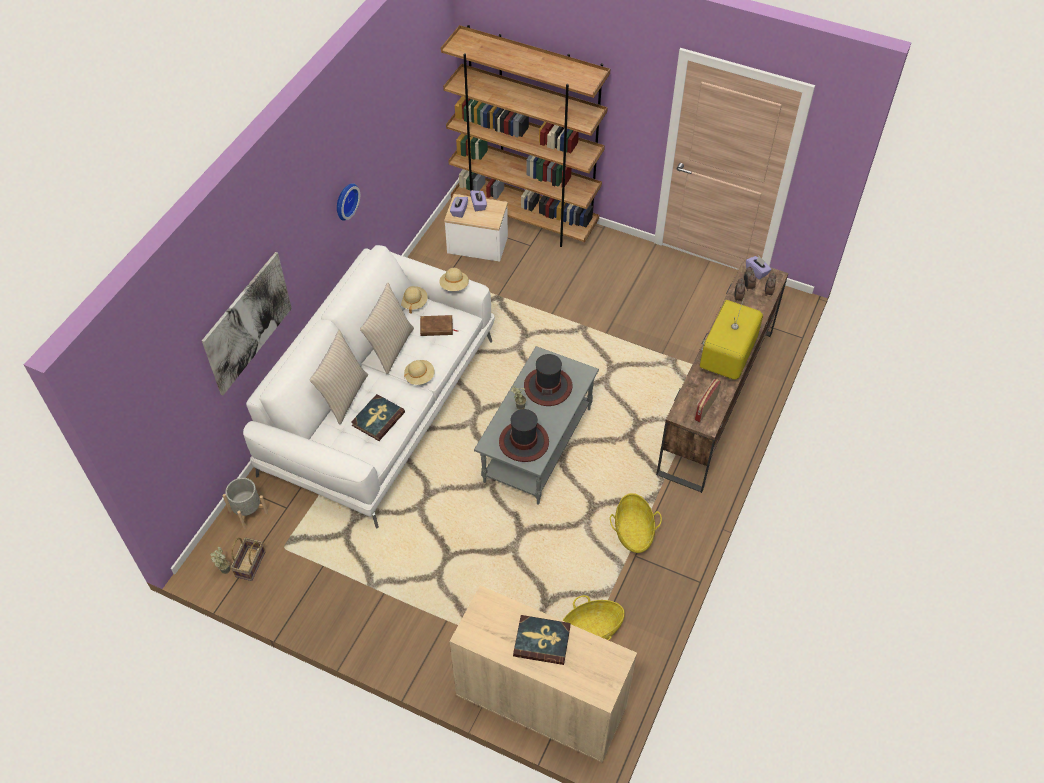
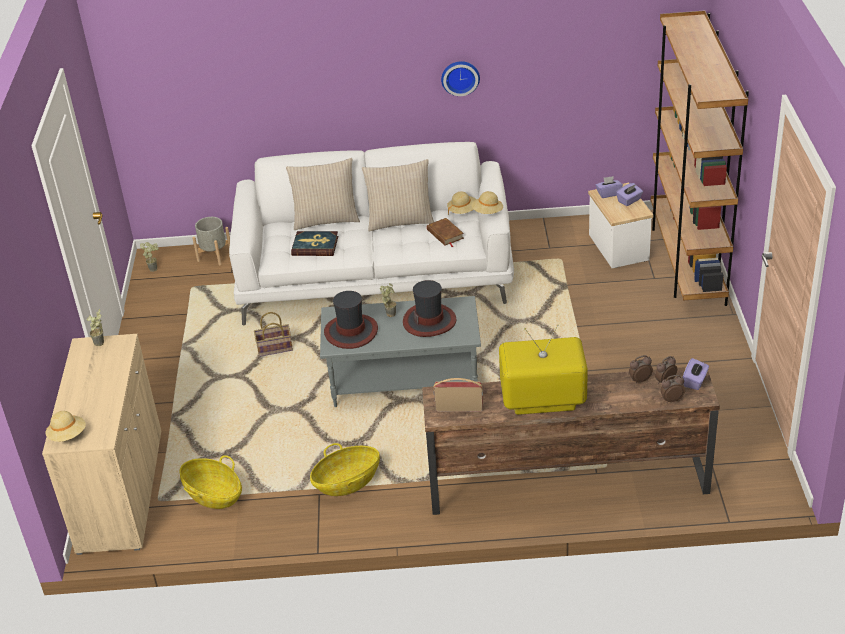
camera: 65 degrees right, 15 degrees down
(248, 323) = (285, 92): picture -> none
(250, 565) = (165, 279): basket -> basket (274, 349)
(419, 377) = (380, 248): beige hat -> beige hat (68, 435)
(477, 619) = (101, 345): none -> potted plant
(542, 641) = (97, 387): book -> none

